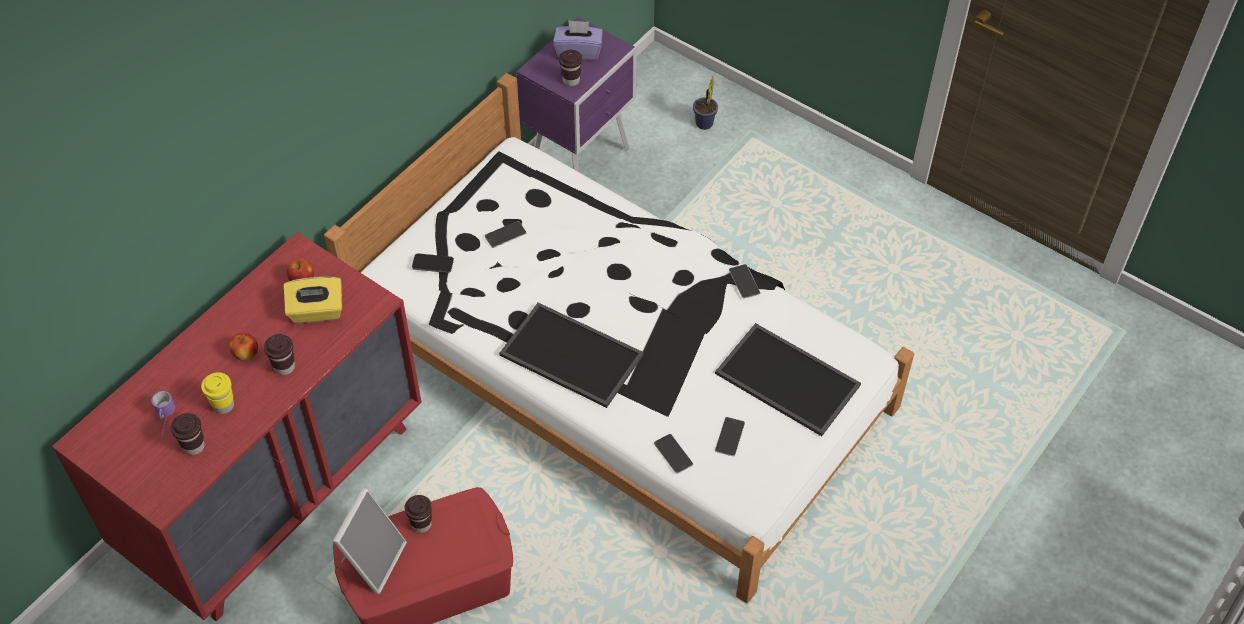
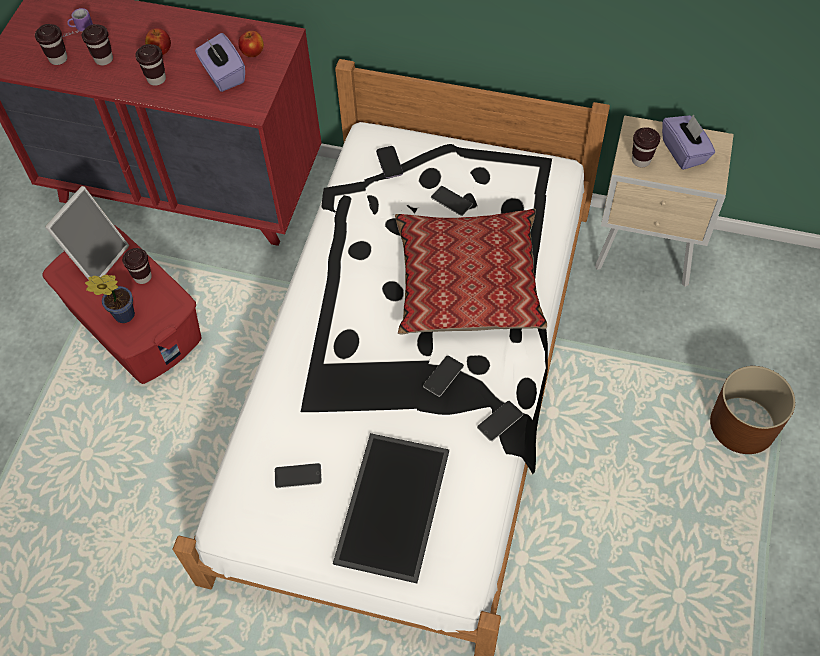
camera: 70 degrees right, 5 degrees up
(223, 405) = (104, 59): yellow cup -> brown cup
(316, 311) = (223, 75): yellow tissue box -> purple tissue box
(372, 560) = (97, 258): picture frame -> picture frame turned 60 degrees counterclockwise
(569, 356) = (335, 304): tray -> none
(582, 159) = (647, 254): purple nightstand -> beige nightstand
(598, 254) = (468, 281): none -> pillow
(673, 454) = (258, 432): phone -> phone (443, 376)
(703, 125) = (762, 339): potted plant -> potted plant (121, 315)
(772, 171) = (742, 425): none -> brown planter

